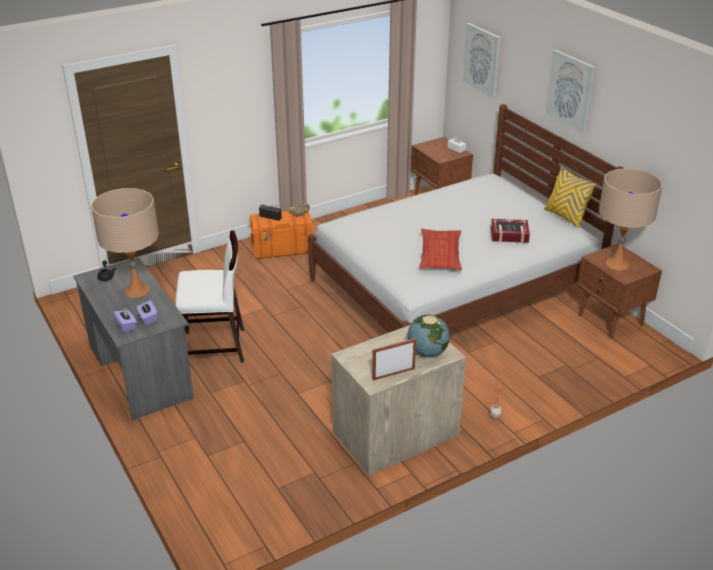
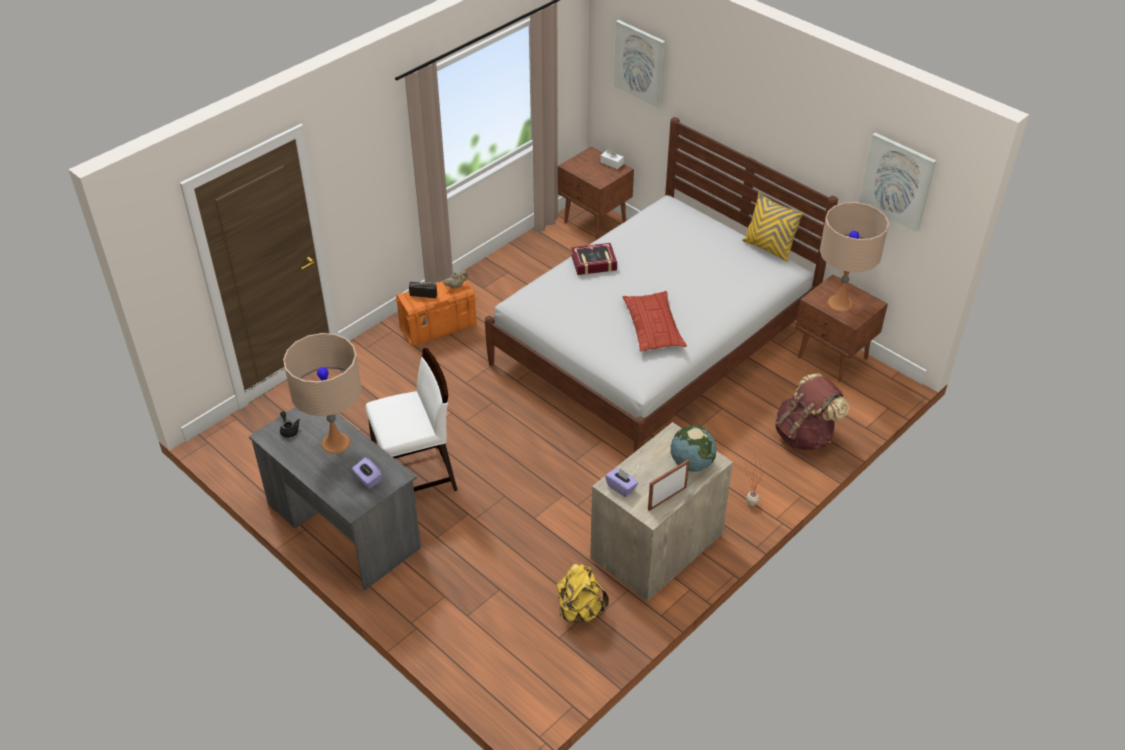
camera: 15 degrees left, 10 degrees up
(126, 326) = (348, 494): purple tissue box -> purple tissue box (621, 487)
(305, 470) = (579, 610): none -> yellow backpack
(509, 235) = (718, 285): book -> book (594, 263)
(564, 373) = (805, 435): none -> brown backpack
(570, 90) = (764, 109): picture -> picture (897, 181)

